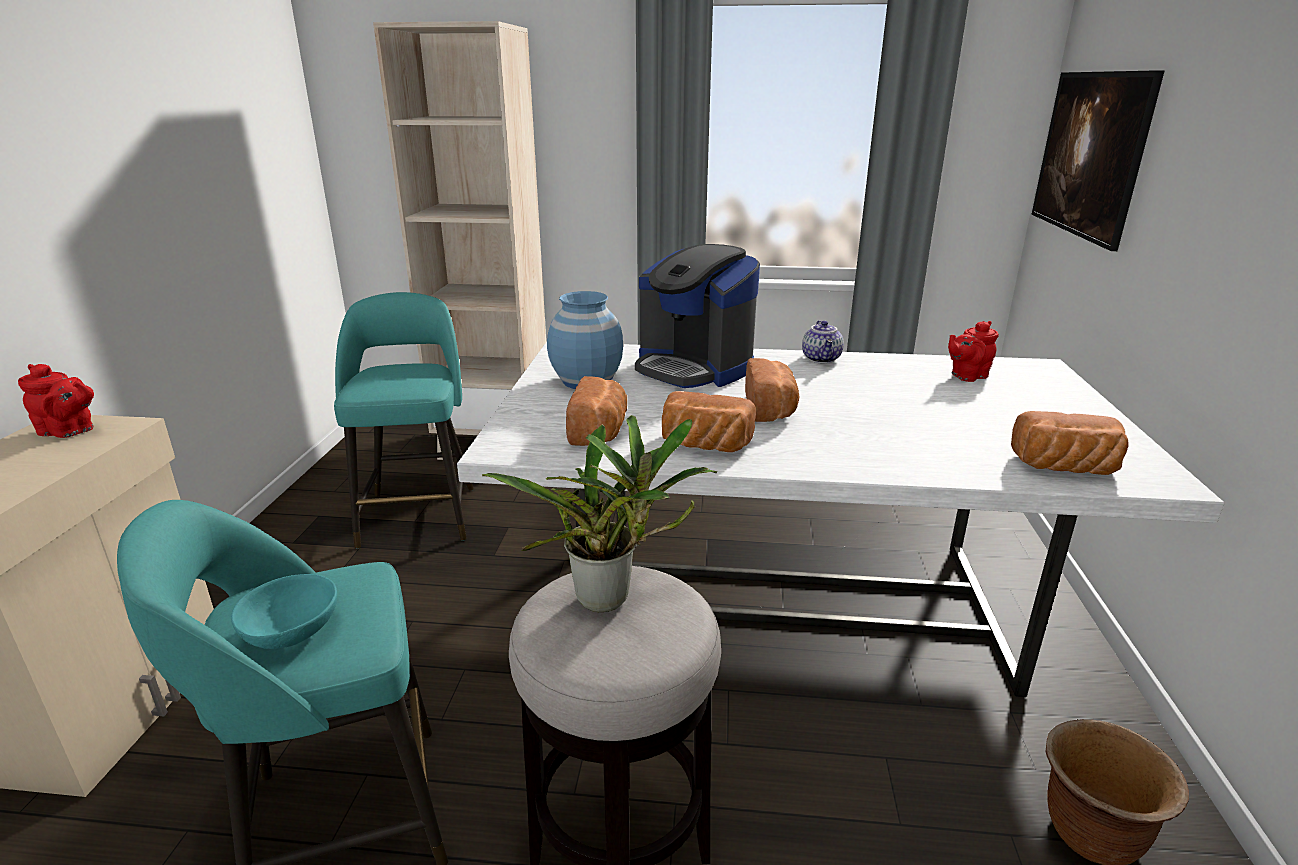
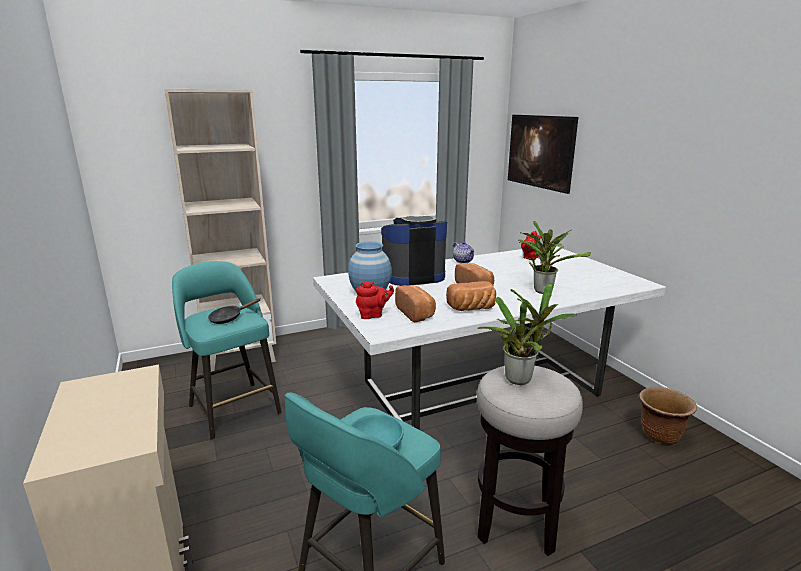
camera: 30 degrees left, 5 degrees down
(70, 431) = (103, 388): red teapot -> red teapot (373, 315)
(401, 380) = (229, 318): none -> black frying pan
(693, 368) = (413, 276): coffee machine -> coffee machine turned 150 degrees clockwise
(893, 443) = (542, 290): none -> potted plant
(1065, 468) = (609, 286): bread -> none

